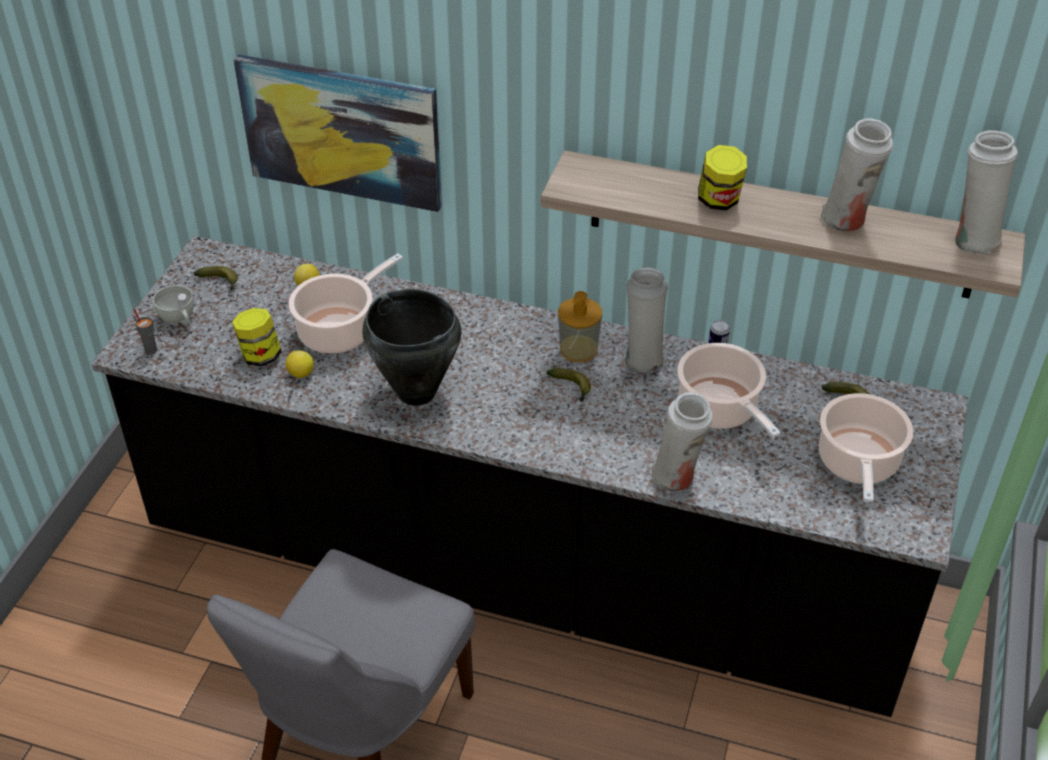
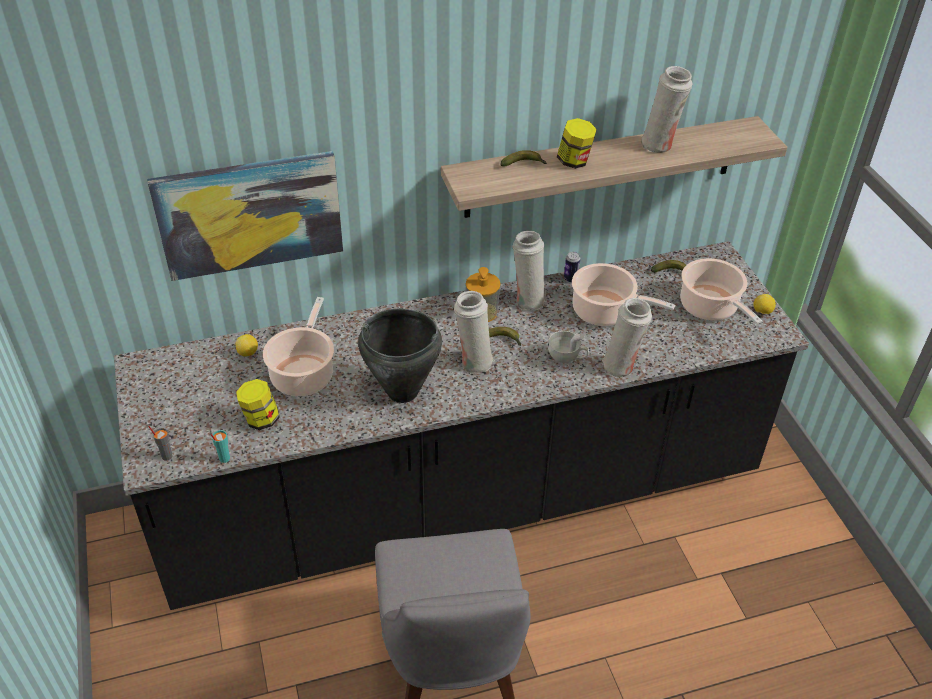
camera: 35 degrees left, 0 degrees up
(179, 318) = (166, 422): white cup -> white cup (567, 357)
(195, 377) = (224, 458): none -> turquoise cup
(220, 282) = (173, 380): banana -> banana (524, 164)
(300, 374) = (305, 418): lemon -> lemon (762, 312)
(972, 239) = (736, 129): white vase -> white vase (473, 362)

